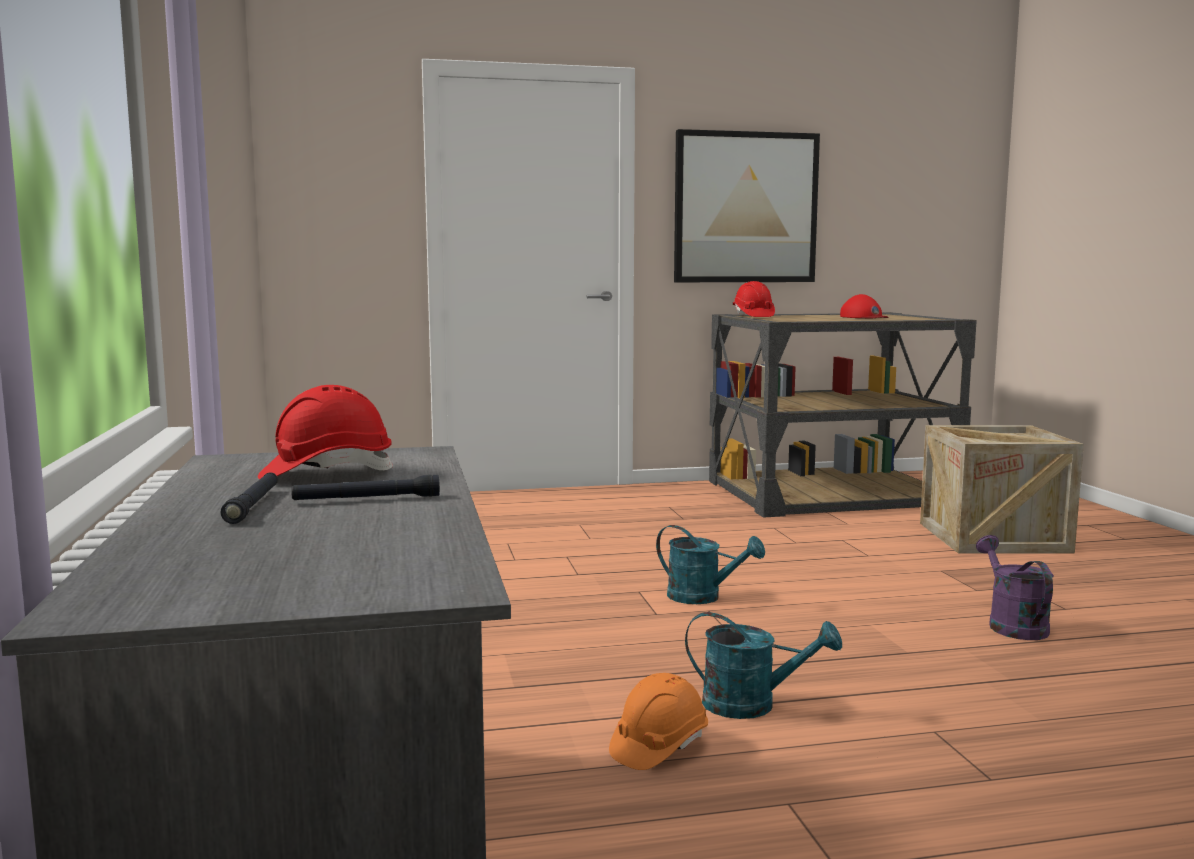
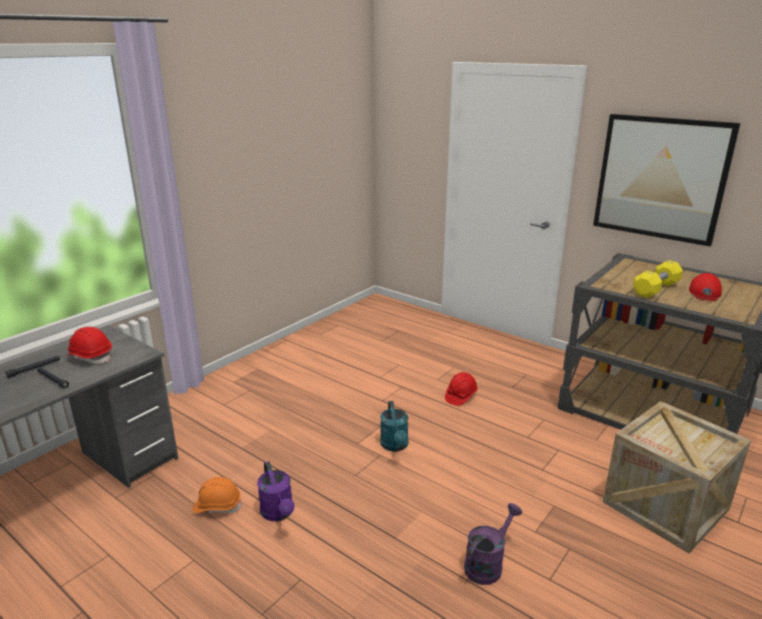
camera: 50 degrees right, 15 degrees up
(752, 705) = (279, 513): turquoise watering can -> purple watering can
(753, 316) = (625, 266): red hard hat -> red hard hat (460, 396)
(829, 318) = (656, 289): none -> yellow dumbbell

